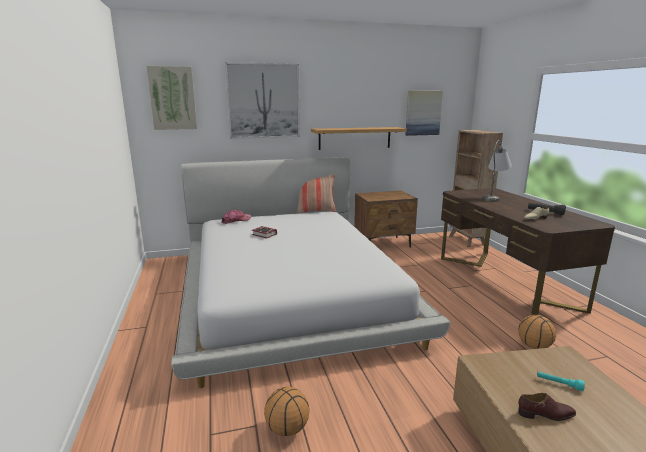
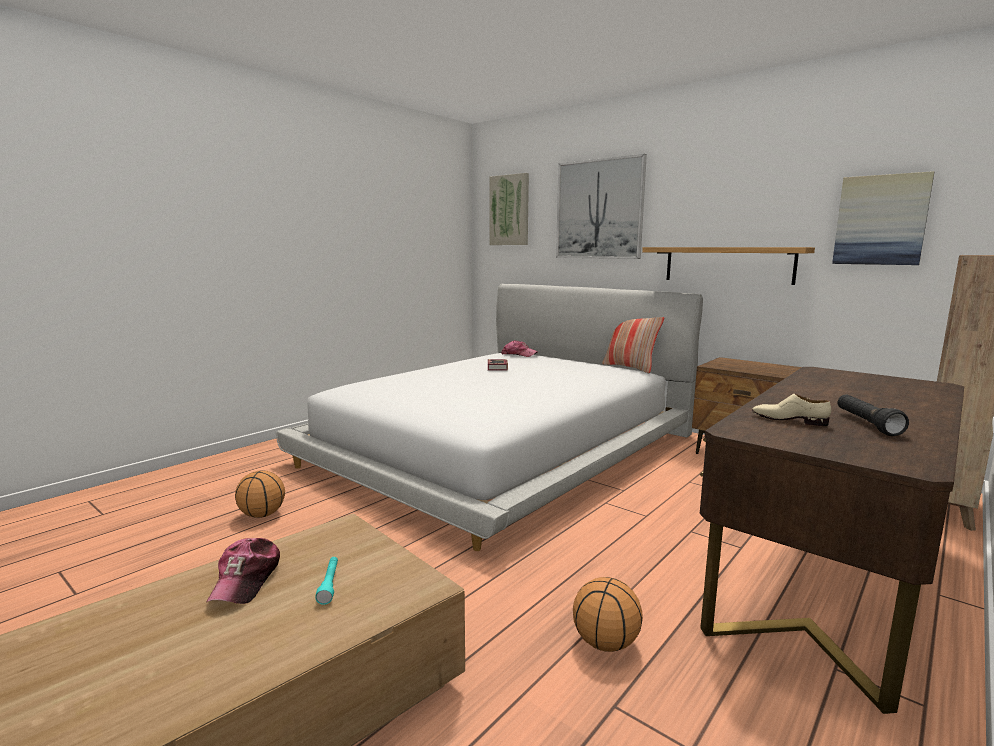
camera: 55 degrees right, 5 degrees down
(494, 197) = (868, 390): grey table lamp -> none
(546, 414) = (246, 580): brown shoe -> cap

